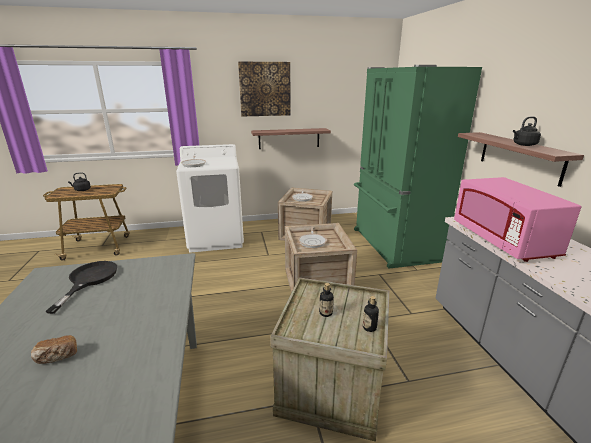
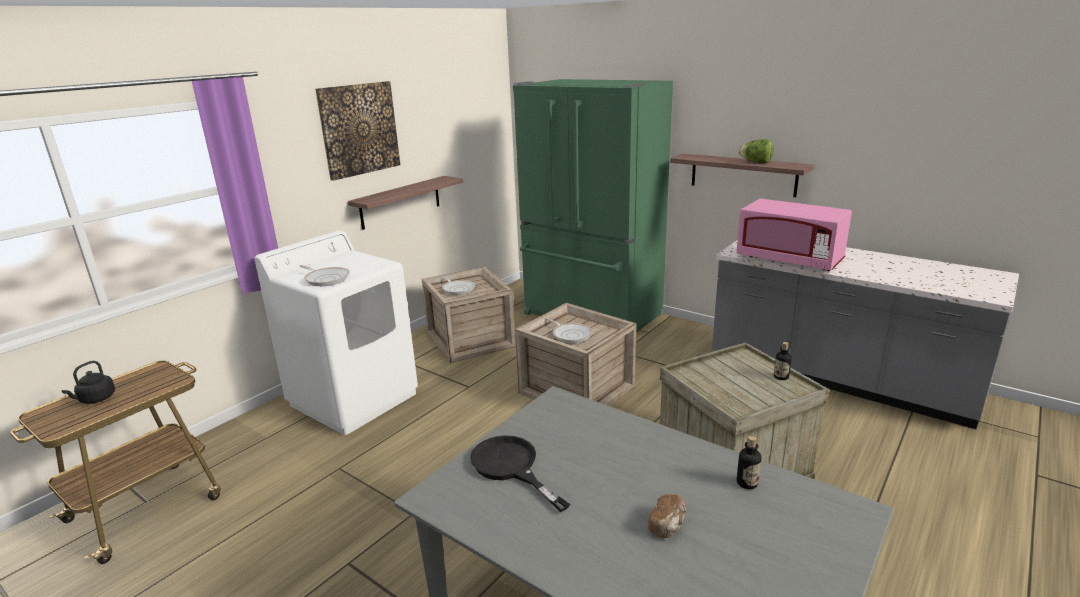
camera: 40 degrees left, 0 degrees up
(326, 313) = (735, 384): bottle -> bottle (747, 483)
(523, 145) = (756, 162): black kettle -> lettuce

